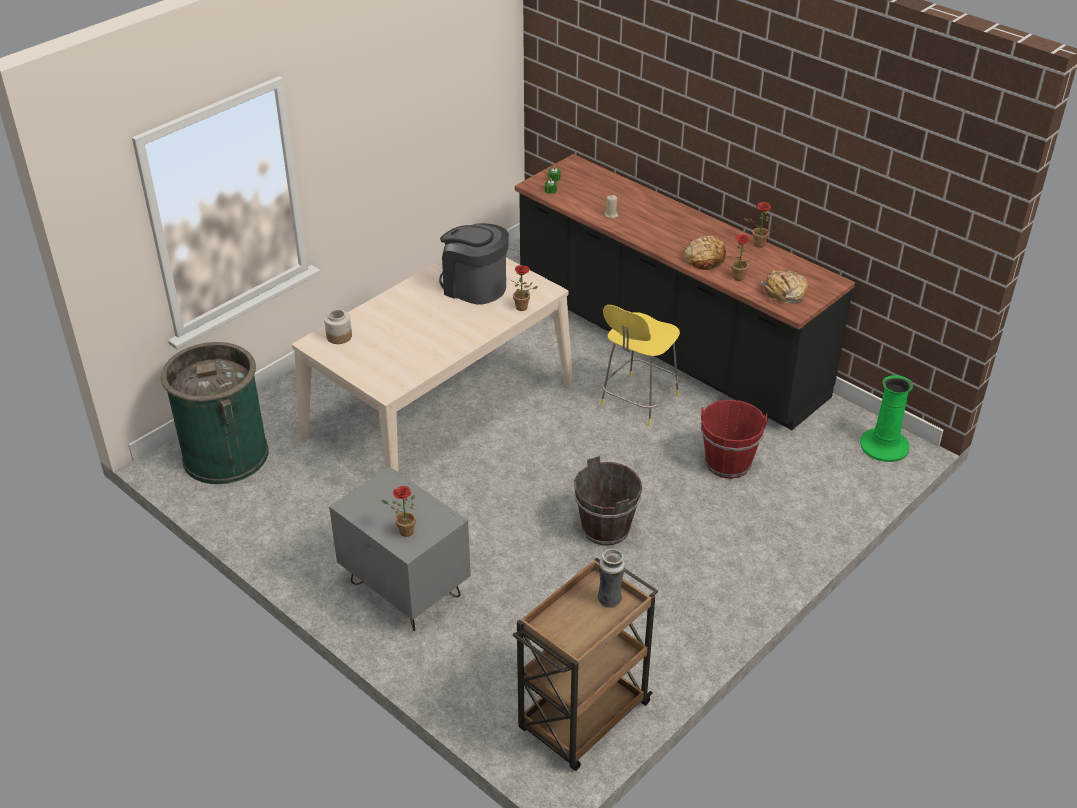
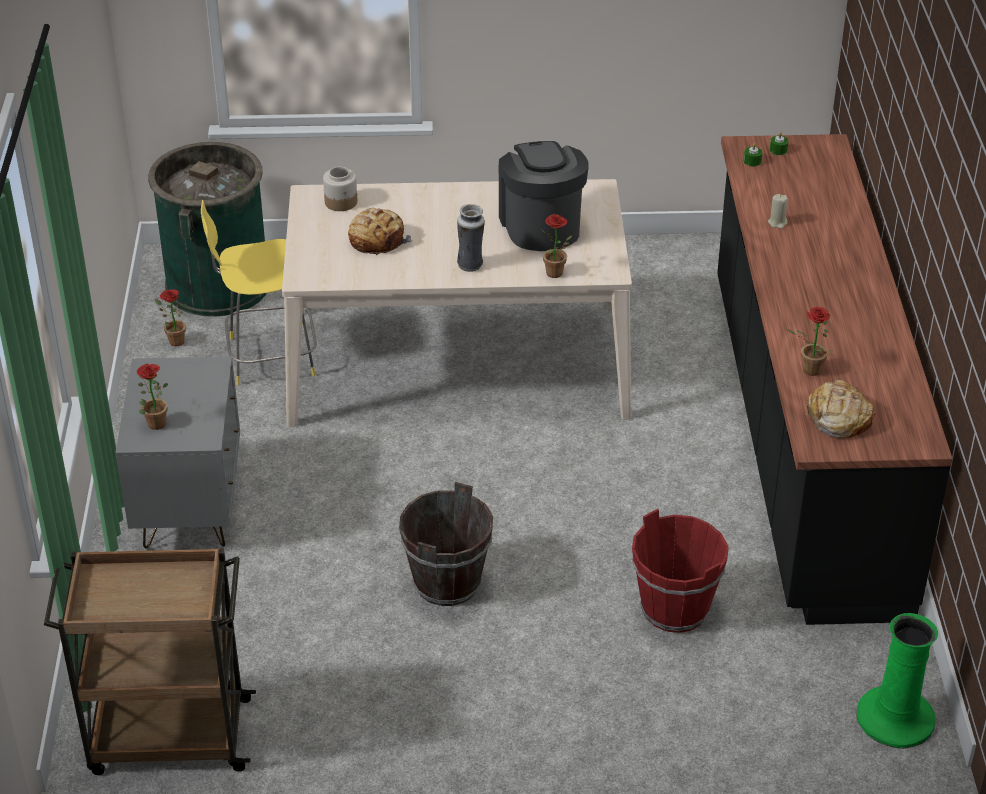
camera: 45 degrees right, 0 degrees up
(610, 599) = (185, 596): vase -> vase (471, 265)
(638, 401) = (674, 480): yellow stool -> yellow stool (268, 357)
(704, 259) = (806, 328): bread -> bread (377, 239)
(756, 245) = (897, 348): potted plant -> potted plant (173, 341)

